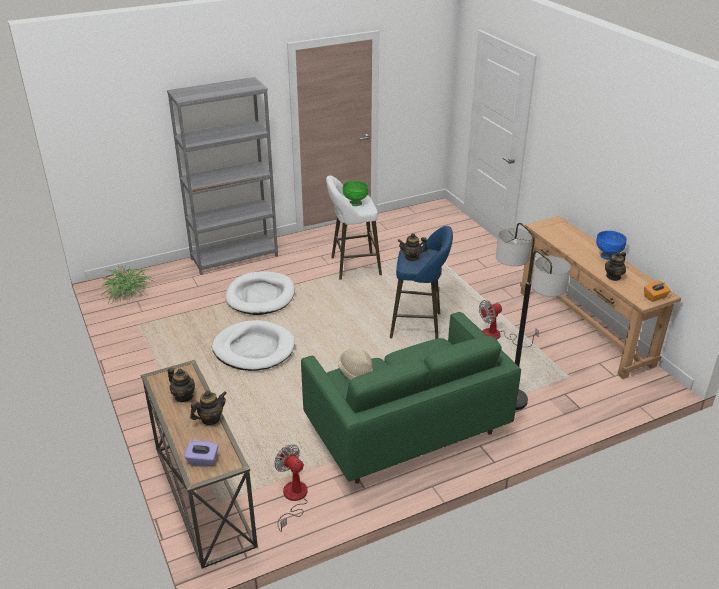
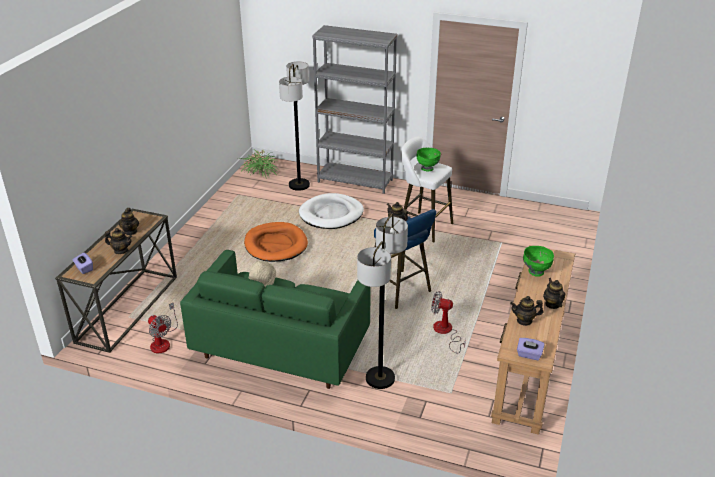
camera: 45 degrees right, 0 degrees up
(187, 286) = (299, 185): none -> floor lamp
(254, 349) = (275, 245): white dog bed -> orange dog bed
(293, 498) = (163, 341): fan -> fan turned 135 degrees clockwise
(561, 241) = (536, 272): none -> green bowl
(608, 256) = (552, 304): blue bowl -> teapot
(655, 297) = (529, 355): orange tissue box -> purple tissue box

